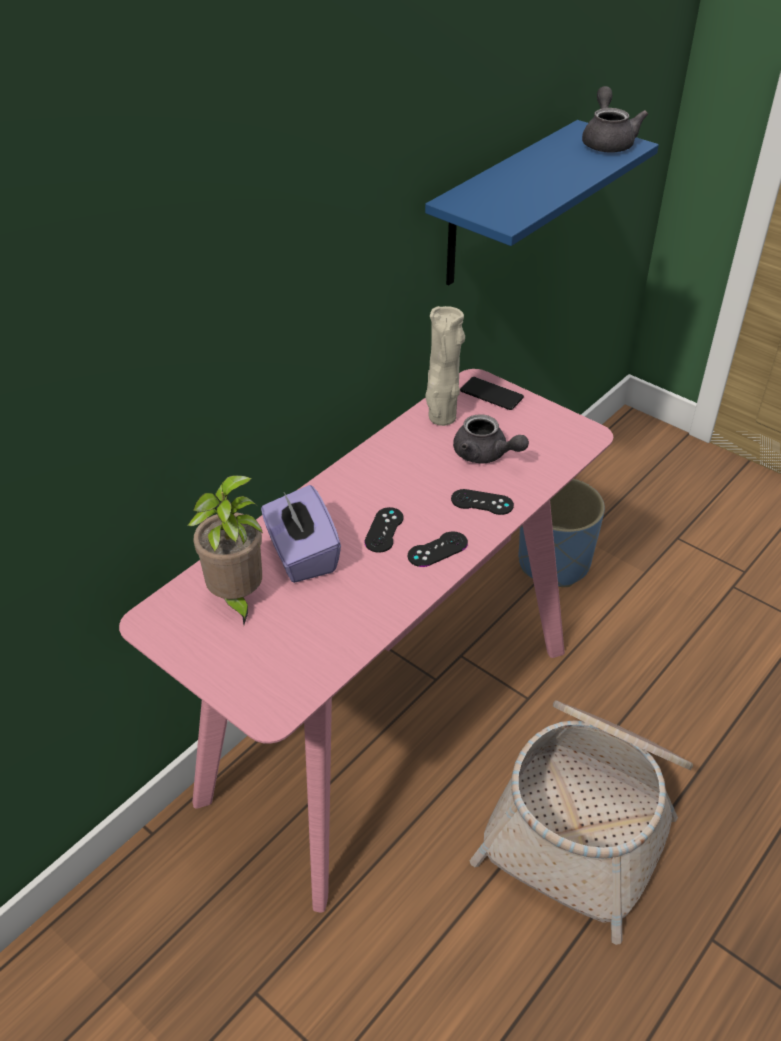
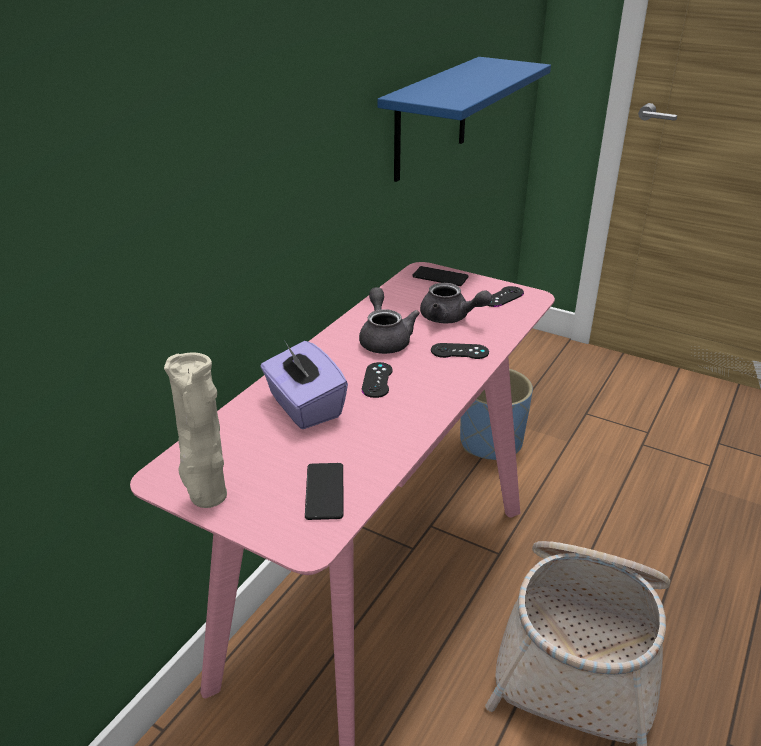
camera: 10 degrees left, 10 degrees down
(236, 599) = (248, 449): potted plant -> none
(299, 658) = (324, 492): none -> phone
(437, 549) = (431, 390): black game controller -> black game controller (503, 297)
(441, 419) = (402, 296): beige vase -> beige vase (207, 498)
(607, 141) = (510, 64): grey teapot -> grey teapot (384, 339)

